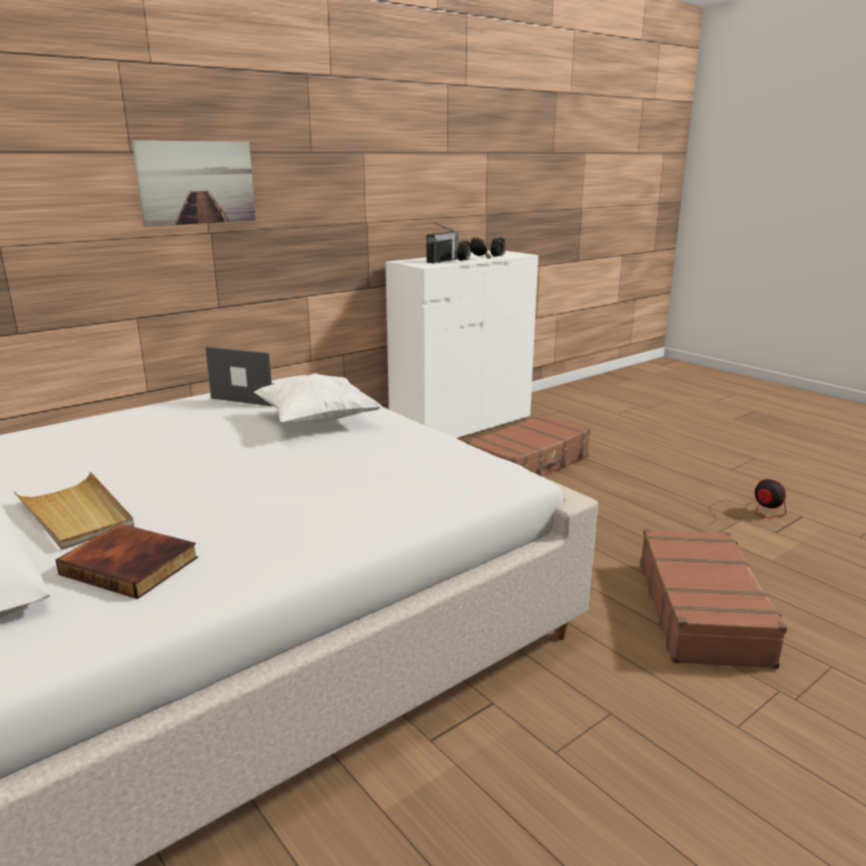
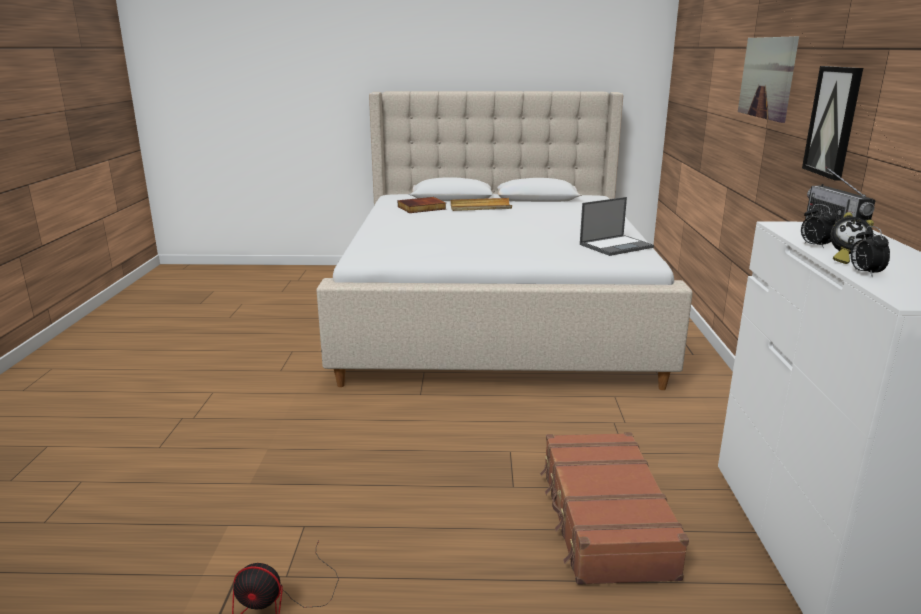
camera: 130 degrees right, 0 degrees up
(317, 421) = (528, 247): white pillow -> none
(327, 206) = (833, 122): none -> picture
(702, 611) = (266, 441): brown suitcase -> none

